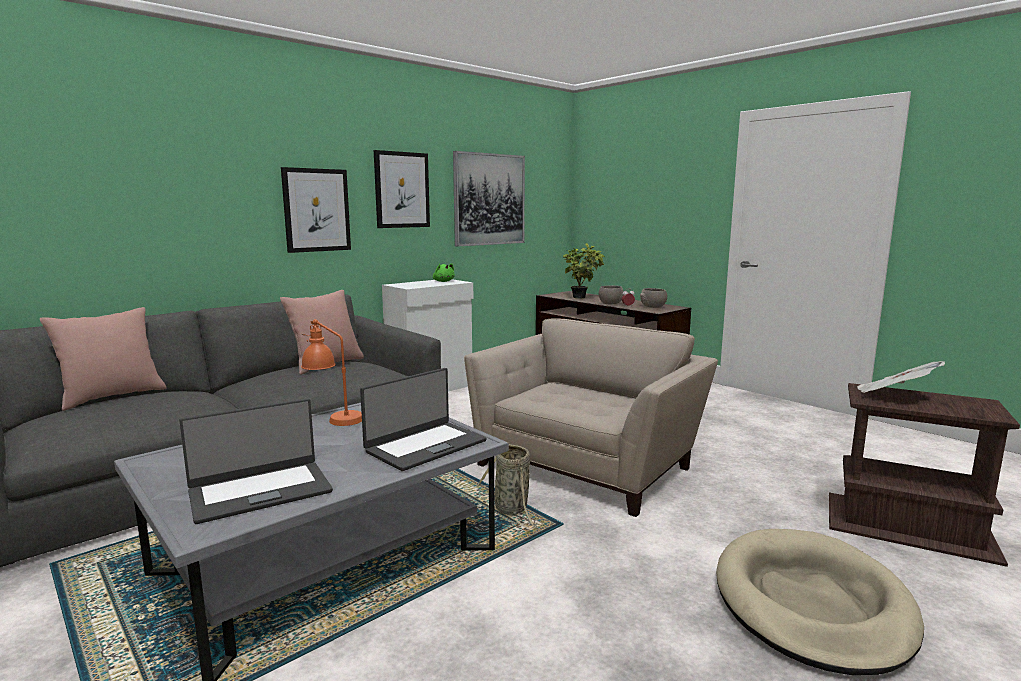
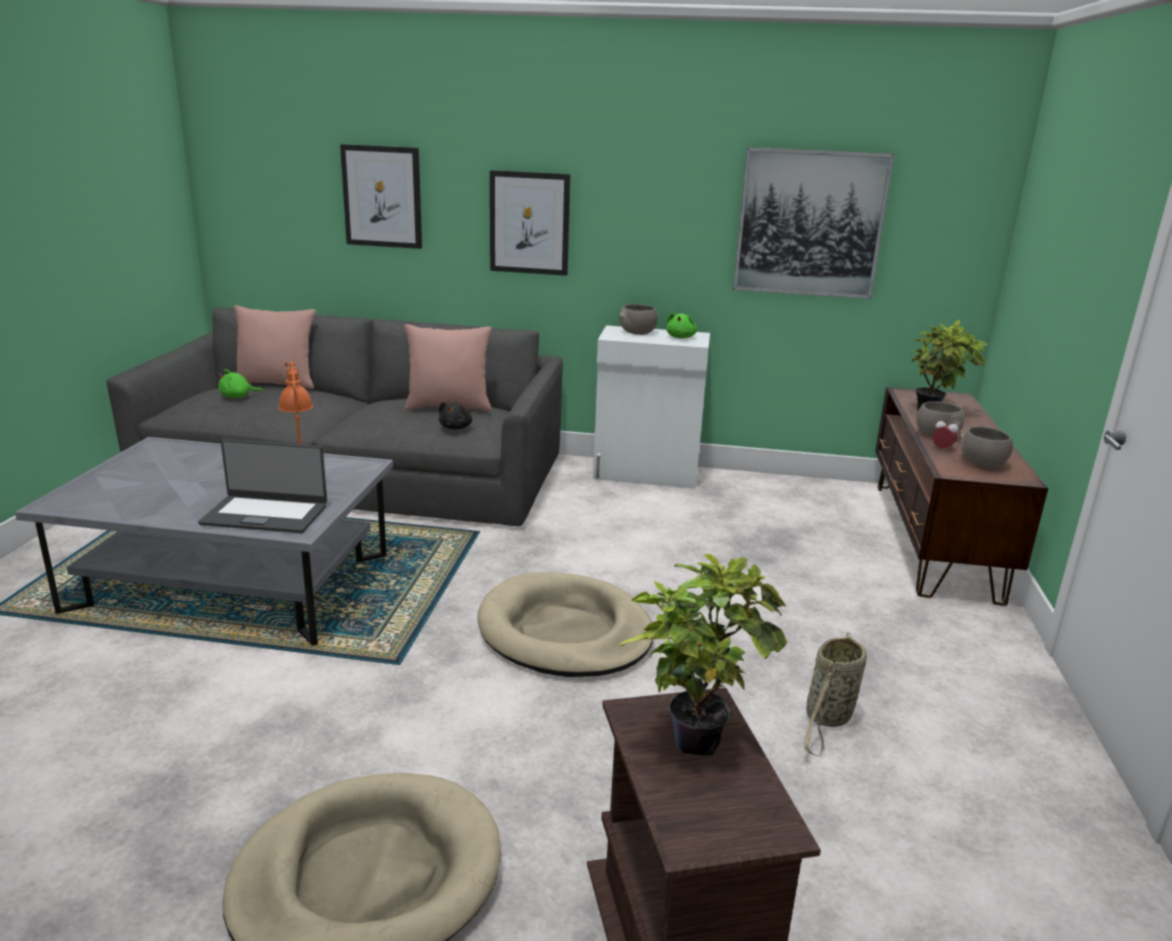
camera: 50 degrees right, 10 degrees up
(106, 412) = (238, 397): none -> green plush toy
(260, 491) = (128, 495): laptop -> none
(367, 371) = (456, 427): none -> black plush toy
(401, 190) = (652, 203): picture -> picture (382, 196)
(413, 284) = (637, 332): none -> grey bowl
(512, 510) = (402, 627): basket -> basket (827, 718)
(587, 464) = (565, 632): beige armchair -> beige dog bed
(894, 395) = (695, 734): newspaper -> potted plant

